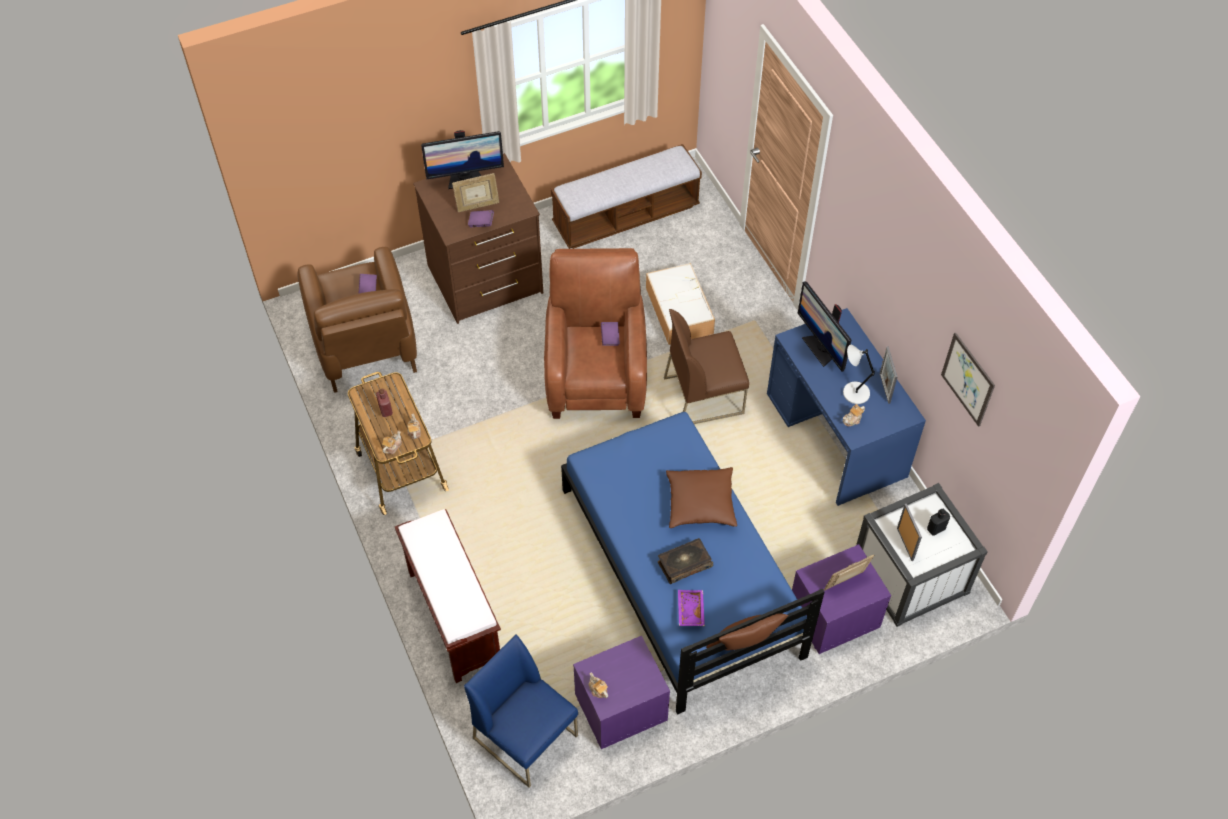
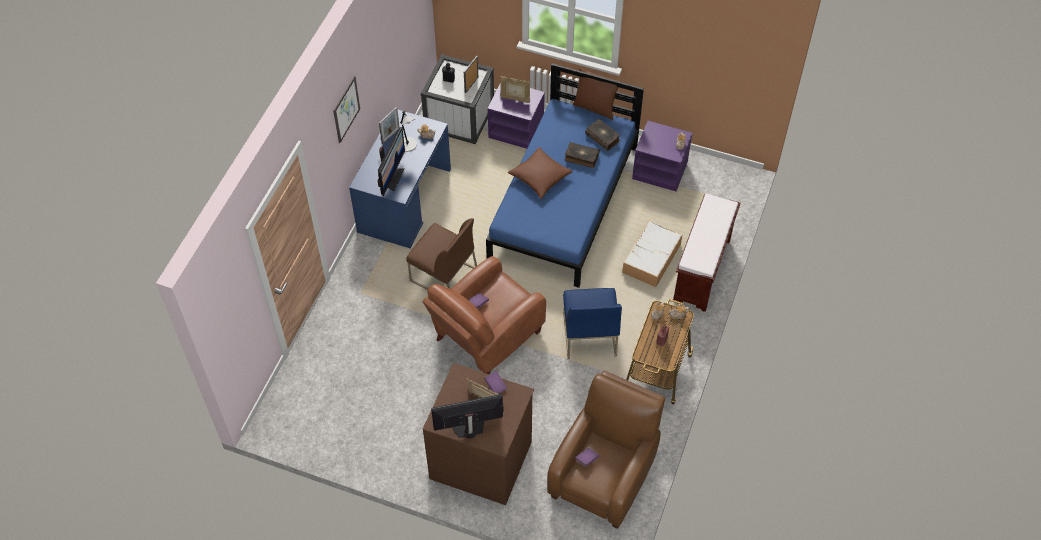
camera: 135 degrees left, 0 degrees up
(465, 178) = (469, 429): monitor -> monitor turned 45 degrees counterclockwise
(526, 737) = (717, 192): blue chair -> blue chair (589, 335)
(626, 216) = (342, 428): bench -> none
(678, 309) = (392, 336): storage box -> storage box (651, 259)
(689, 610) = (603, 137): purple tray -> book
(968, 379) = (395, 39): picture -> picture (346, 109)

